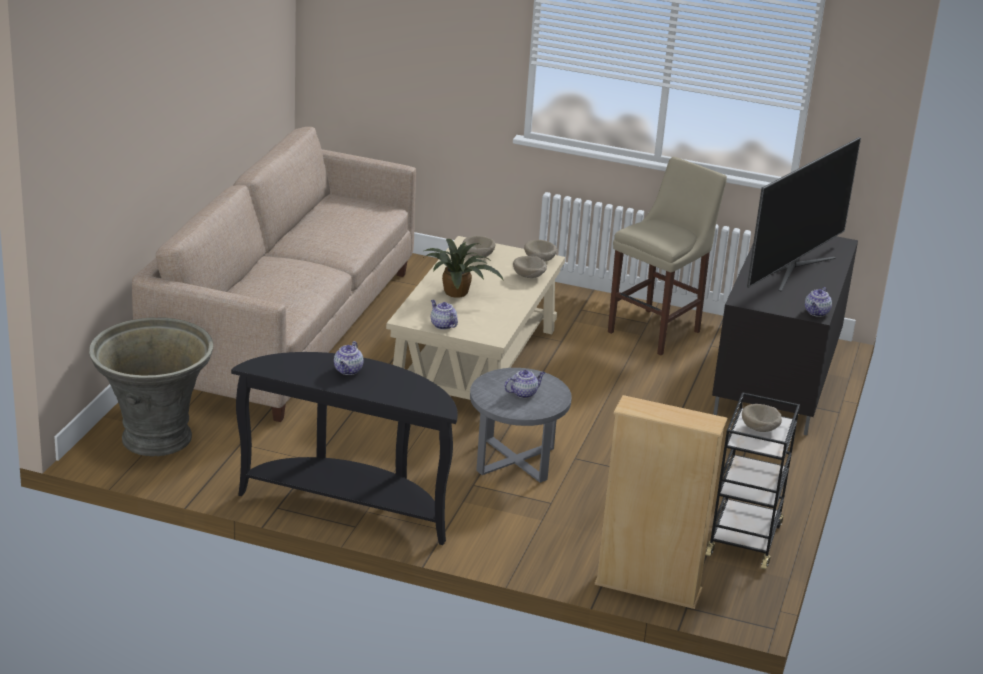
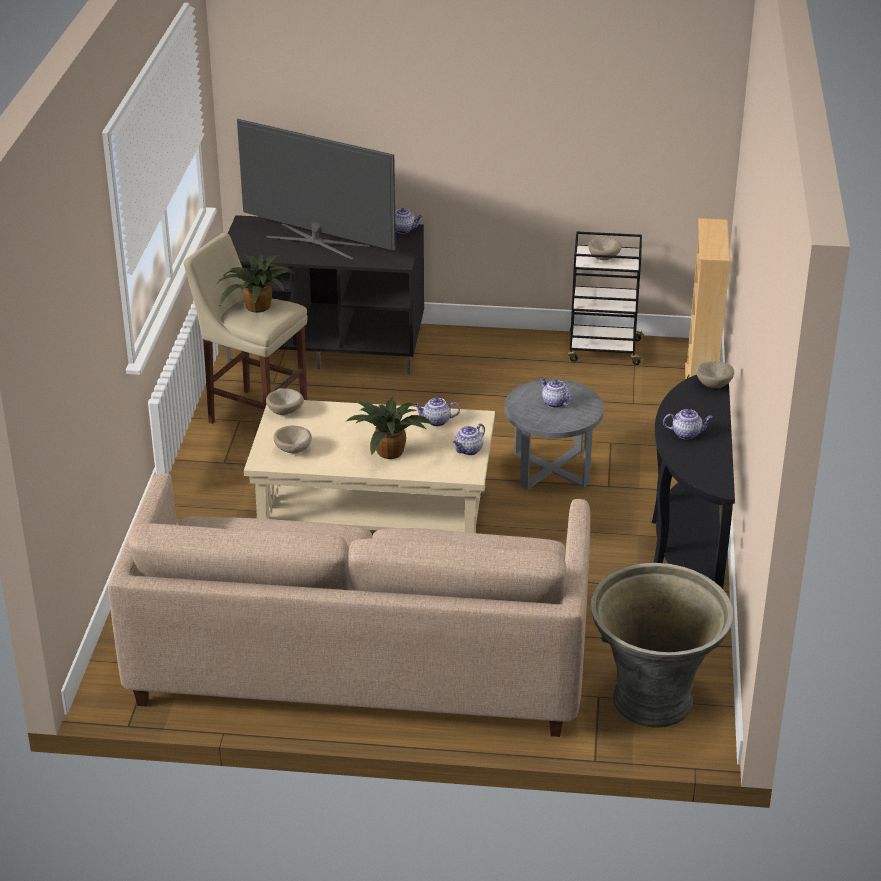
camera: 100 degrees left, 5 degrees up
(496, 319) = (436, 421): none -> teapot
(529, 277) = (329, 413): beige bowl -> beige bowl (714, 384)
(667, 230) = (257, 308): none -> potted plant

